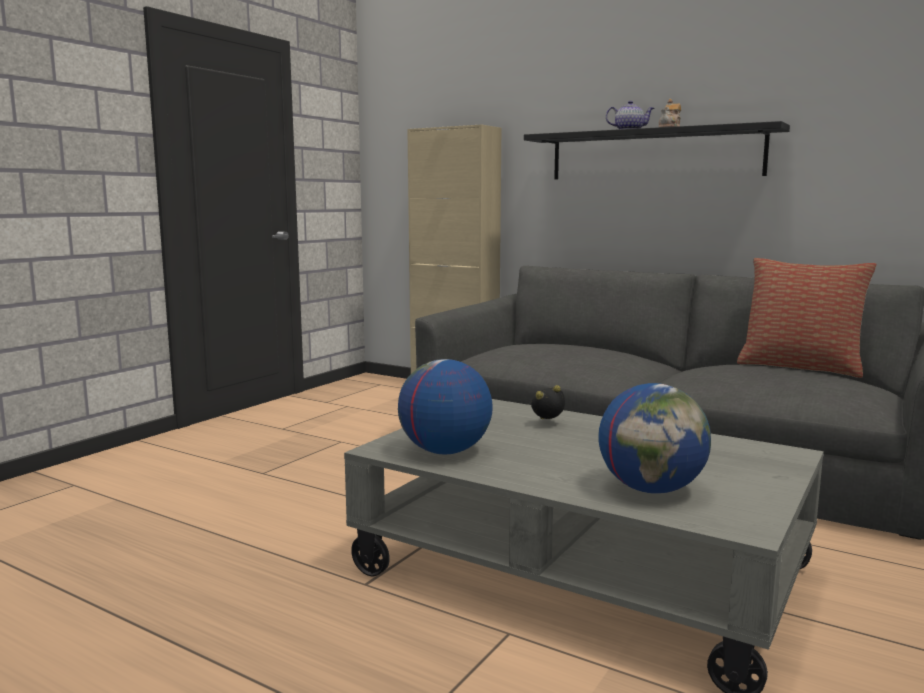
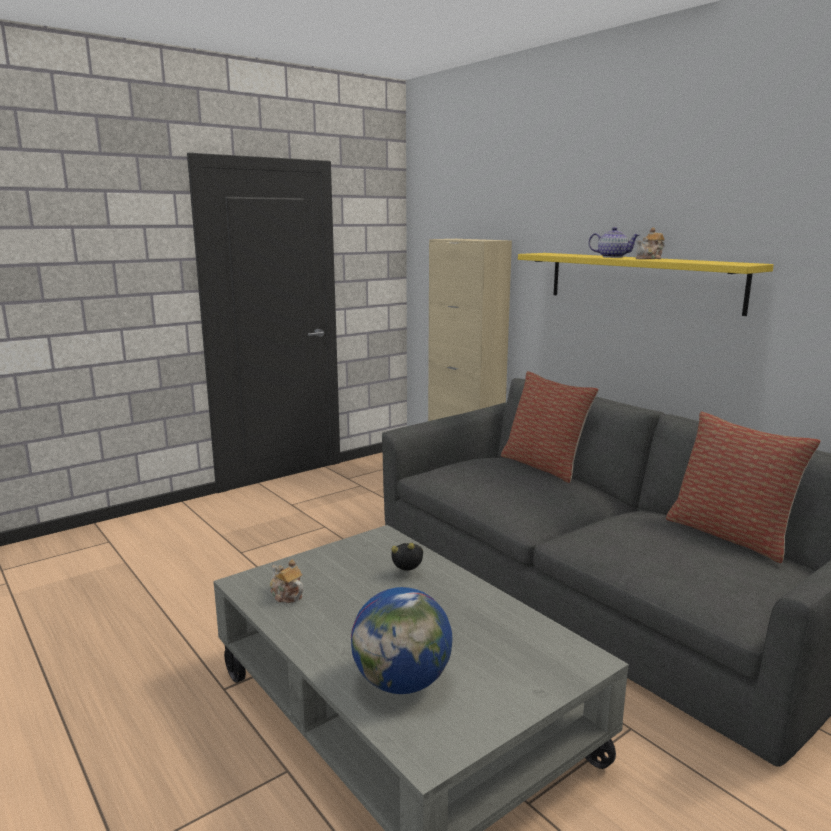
camera: 20 degrees right, 5 degrees up
(444, 451) = (286, 595): globe -> teapot
(581, 344) = (544, 466): none -> pillow
(654, 154) = (641, 281): black shelf -> yellow shelf

